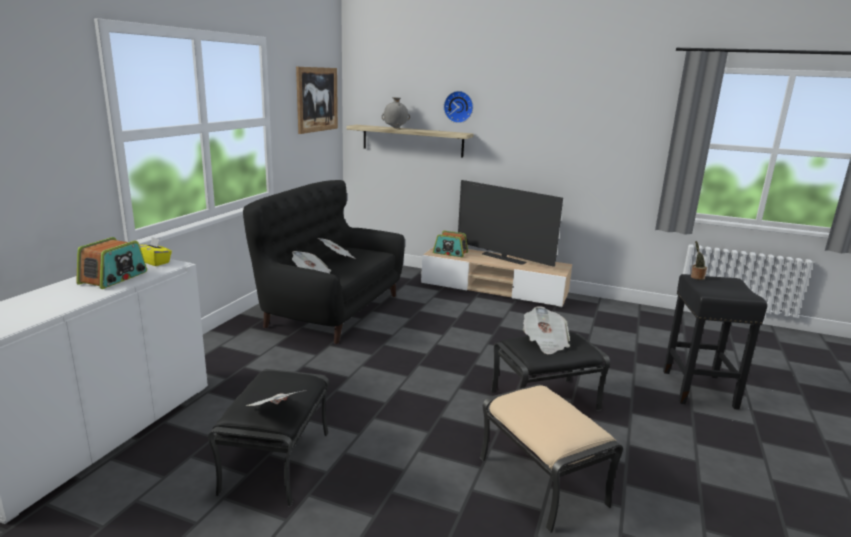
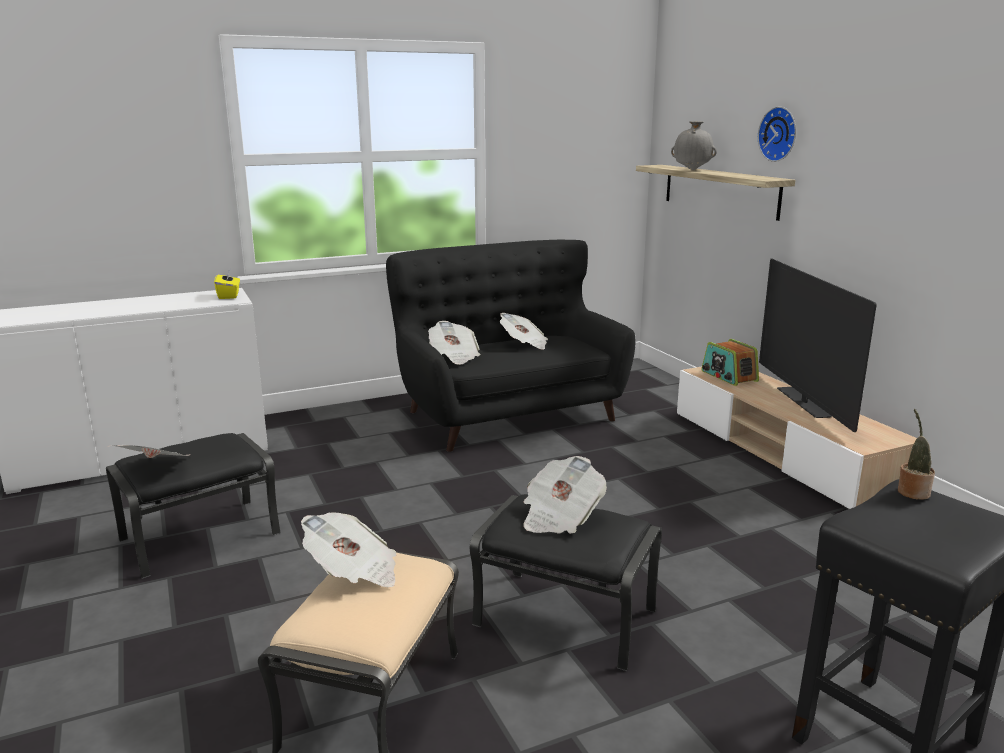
camera: 45 degrees right, 0 degrees up
(114, 278) = (170, 302): radio -> none
(317, 99) = (589, 126): picture -> none
(526, 407) = (353, 572): none -> newspaper

